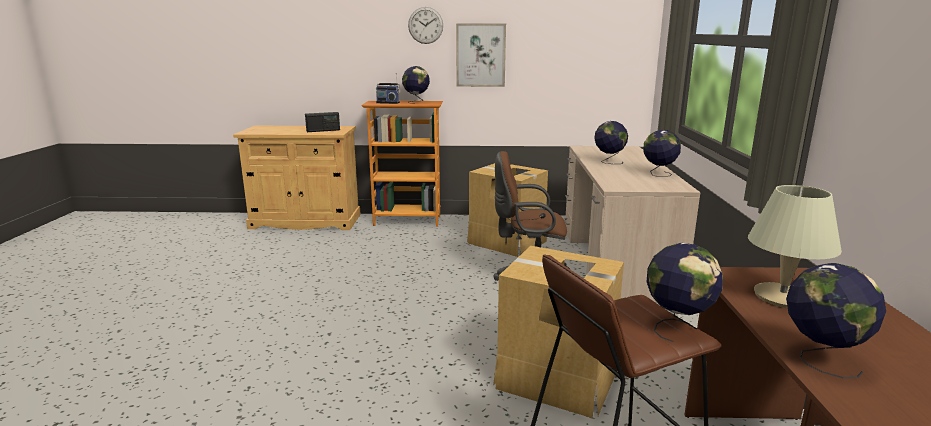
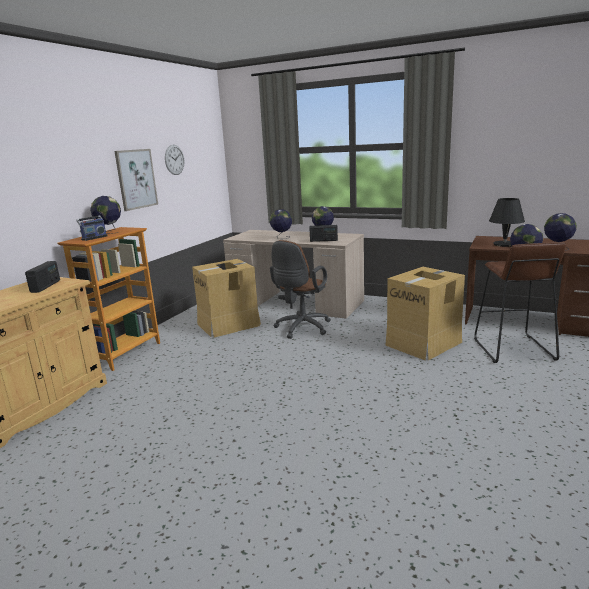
camera: 65 degrees left, 0 degrees up
(425, 25) = (90, 154): wall clock -> wall clock (174, 160)
(620, 179) = (323, 240): none -> radio
(783, 297) = (504, 244): beige table lamp -> black table lamp

